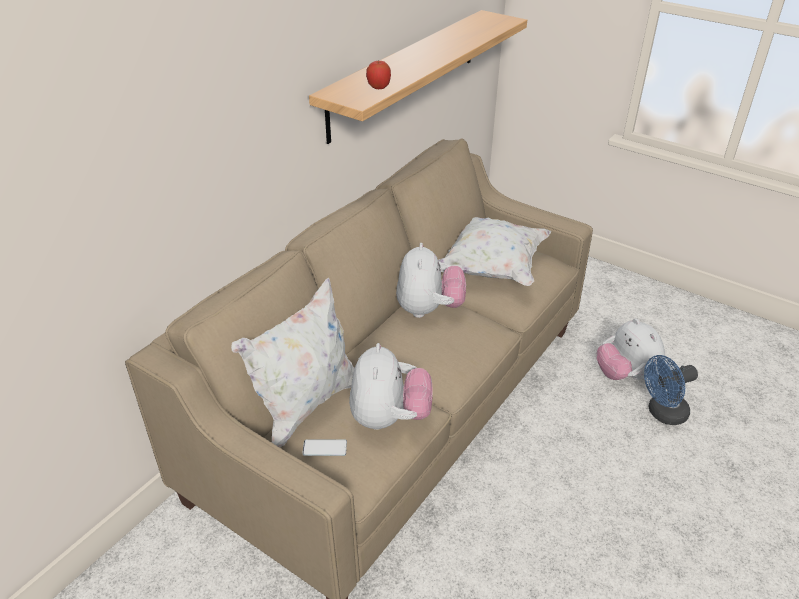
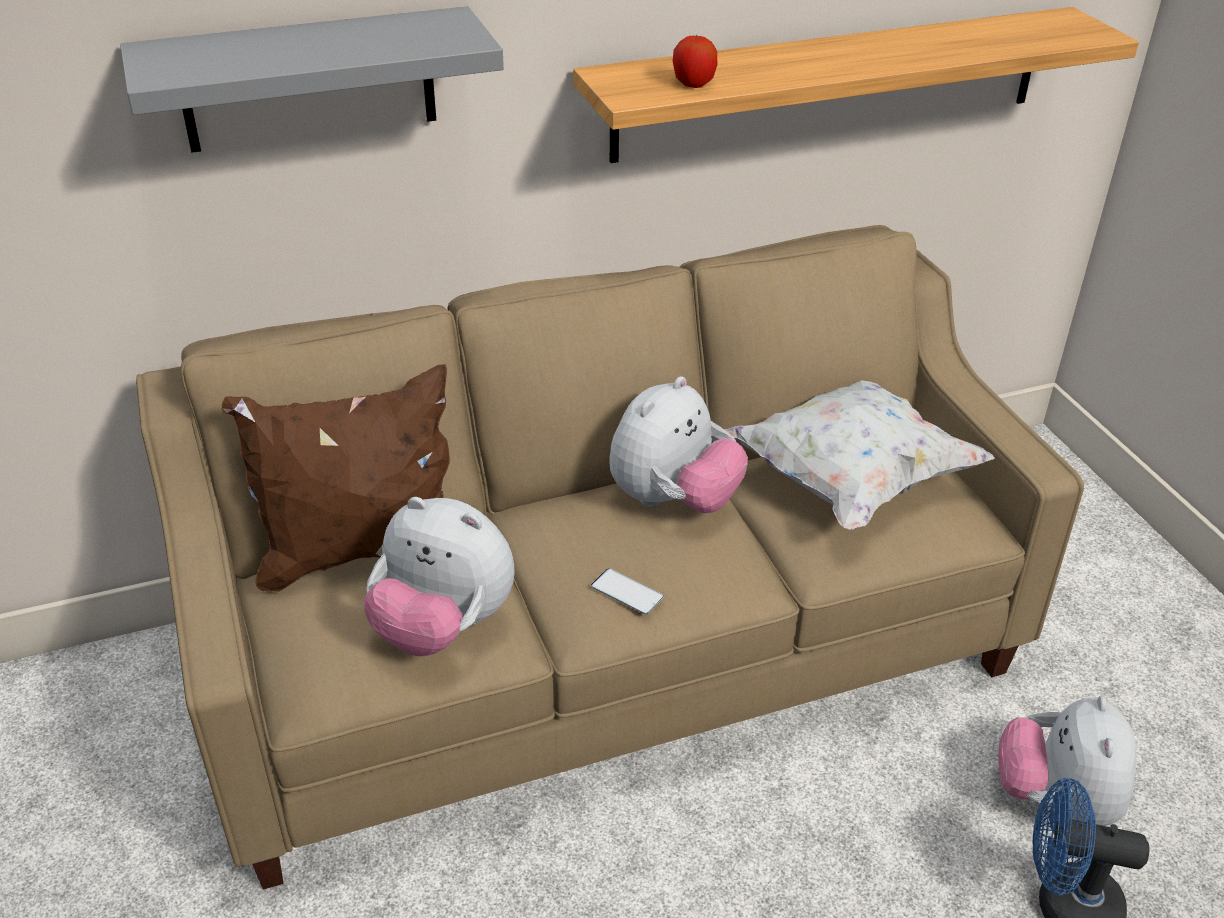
camera: 35 degrees right, 0 degrees up
(192, 139) = (308, 80): none -> grey shelf
(306, 405) = (362, 553): white pillow -> brown pillow
(324, 448) = (317, 621): phone -> phone (627, 592)
(389, 418) = (443, 627): plush toy -> plush toy turned 75 degrees clockwise

